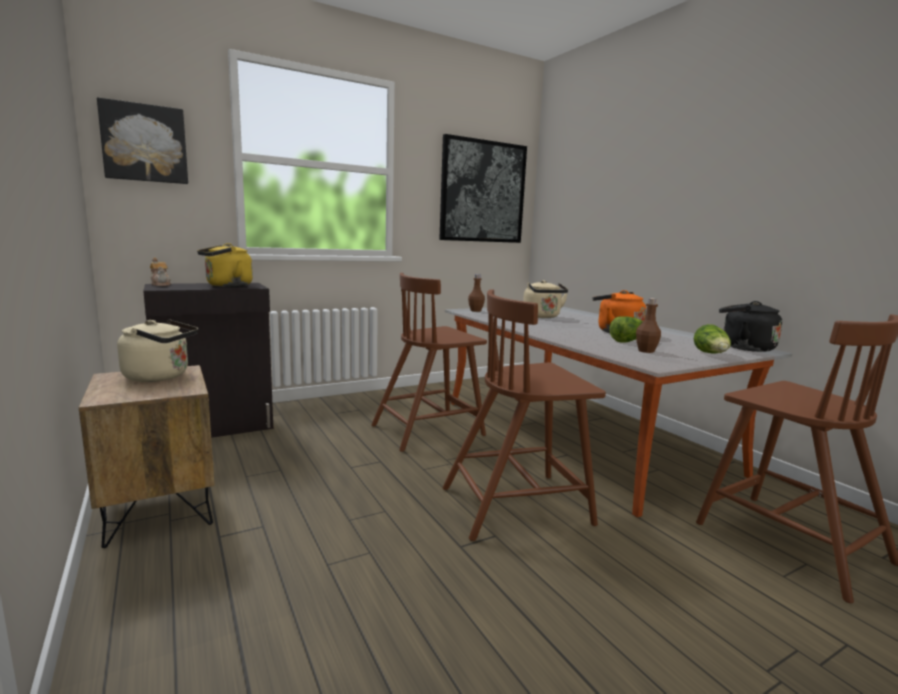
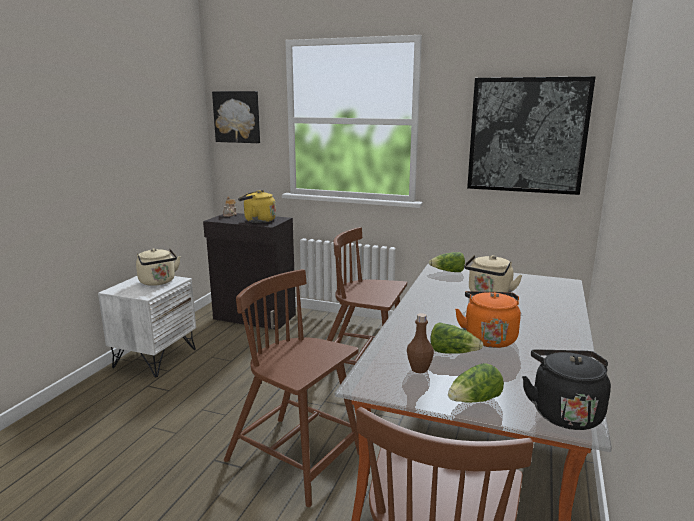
camera: 50 degrees right, 5 degrees up
(158, 509) = (155, 358): brown nightstand -> white nightstand
(475, 311) = (448, 271): brown bottle -> lettuce

